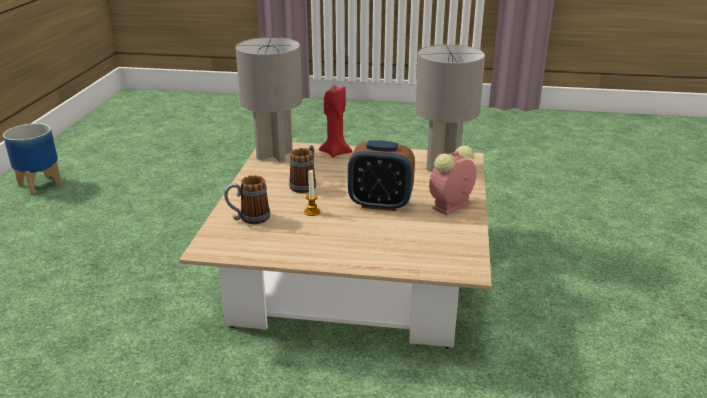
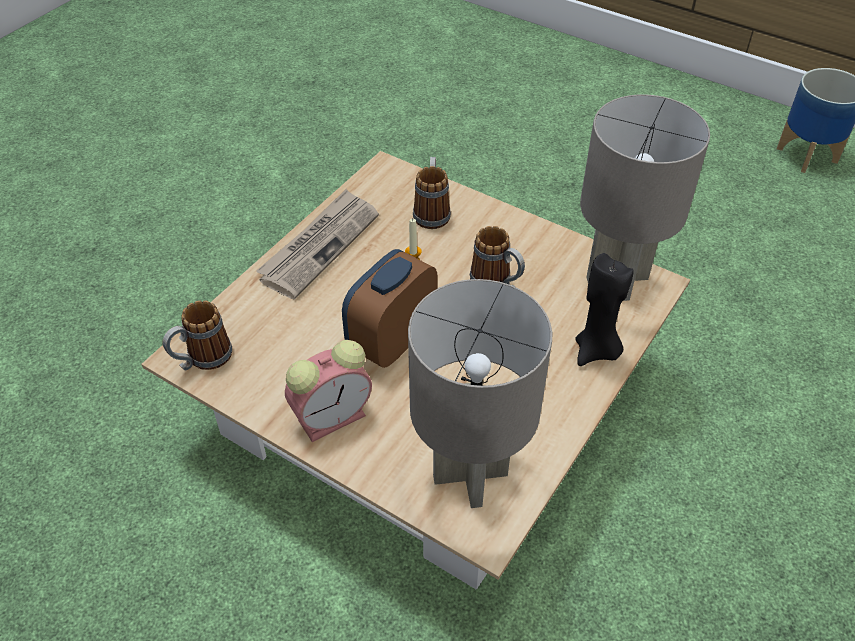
camera: 115 degrees right, 20 degrees up
(317, 251) = (319, 246): none -> newspaper
(335, 152) = (596, 351): red candle -> black candle
(450, 206) = (334, 416): alarm clock -> alarm clock turned 75 degrees clockwise
(462, 261) = (202, 360): none -> mug

